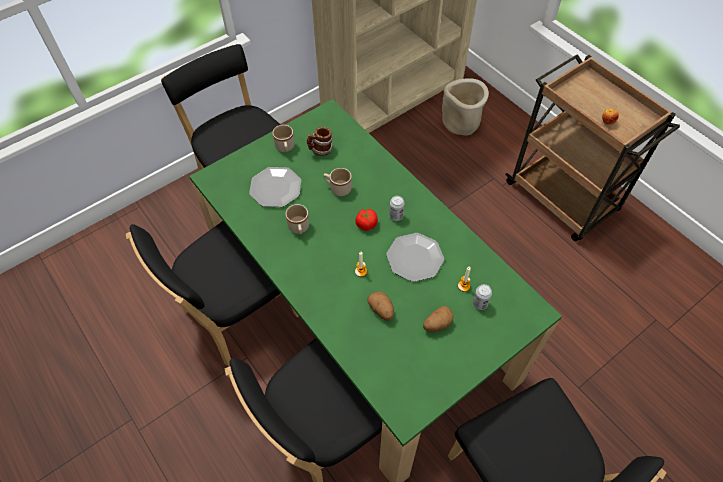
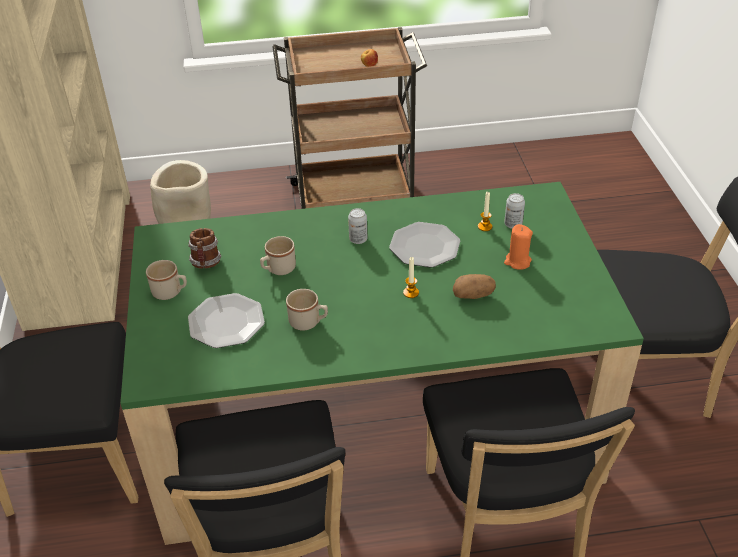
camera: 60 degrees left, 15 degrees down
(366, 224) = (350, 266): tomato -> none
(437, 324) = (517, 261): potato -> orange candle

